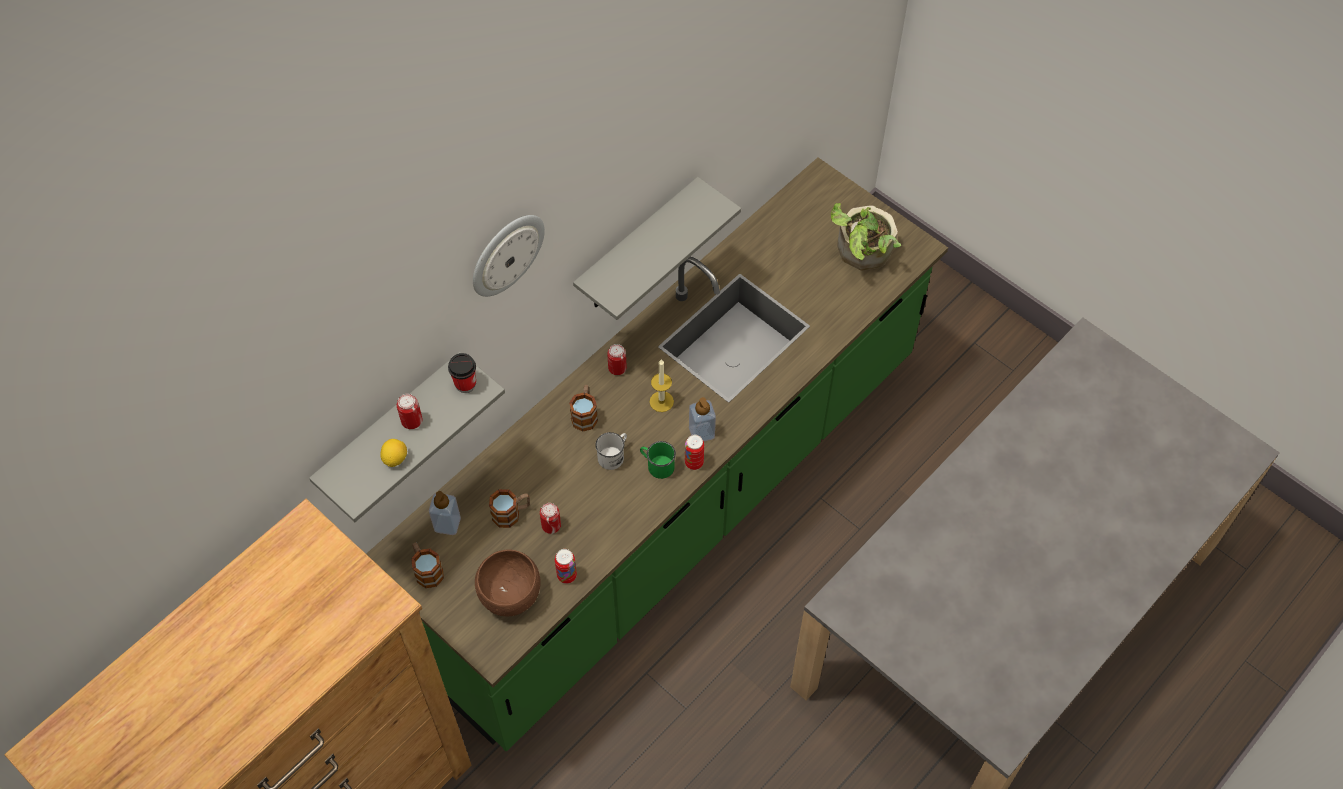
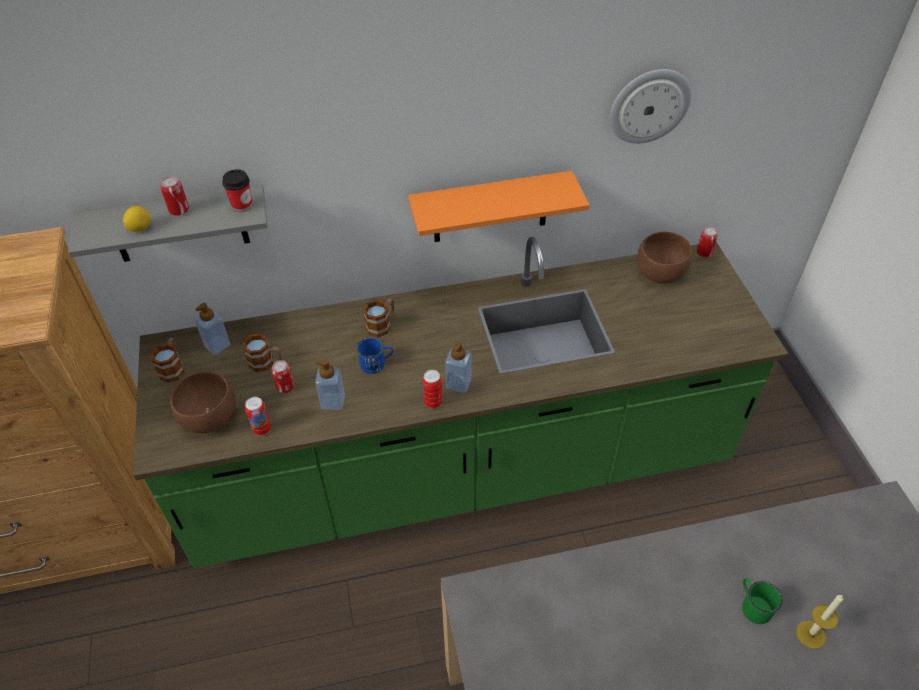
camera: 35 degrees right, 10 degrees down
(506, 254) = (321, 103): wall clock -> wall clock (649, 105)
(606, 514) = (333, 401): none -> soap dispenser
(613, 455) = (376, 363): white mug -> blue mug
(617, 368) = (434, 306): can -> can (704, 253)
(637, 248) = (490, 207): grey shelf -> orange shelf
(657, 465) = (402, 388): green mug -> green mug (753, 605)
(661, 401) = (446, 345): candle -> candle (810, 634)
(792, 221) = (659, 274): none -> brown bowl
(861, 254) = (701, 322): potted plant -> none

